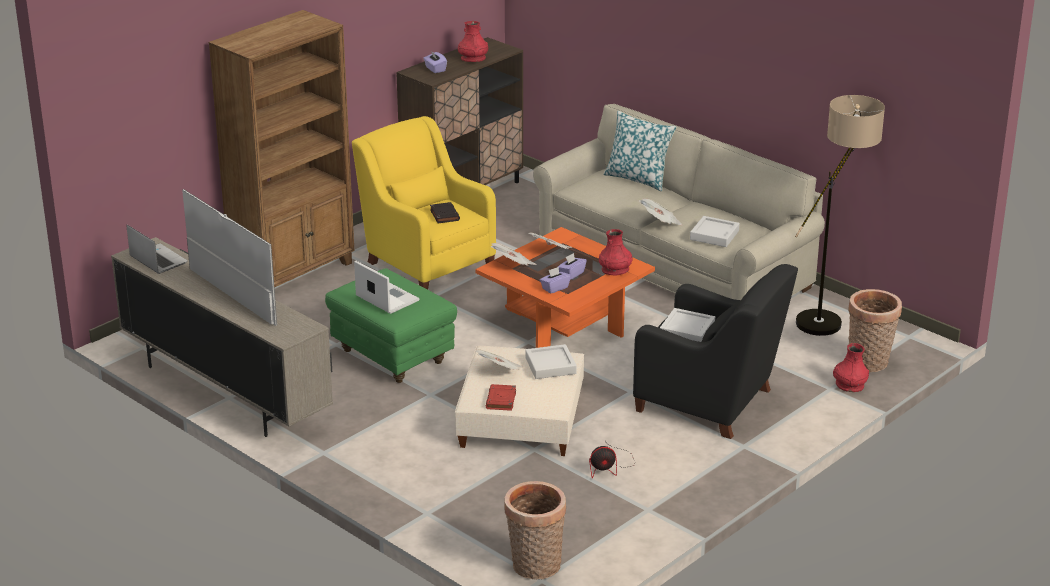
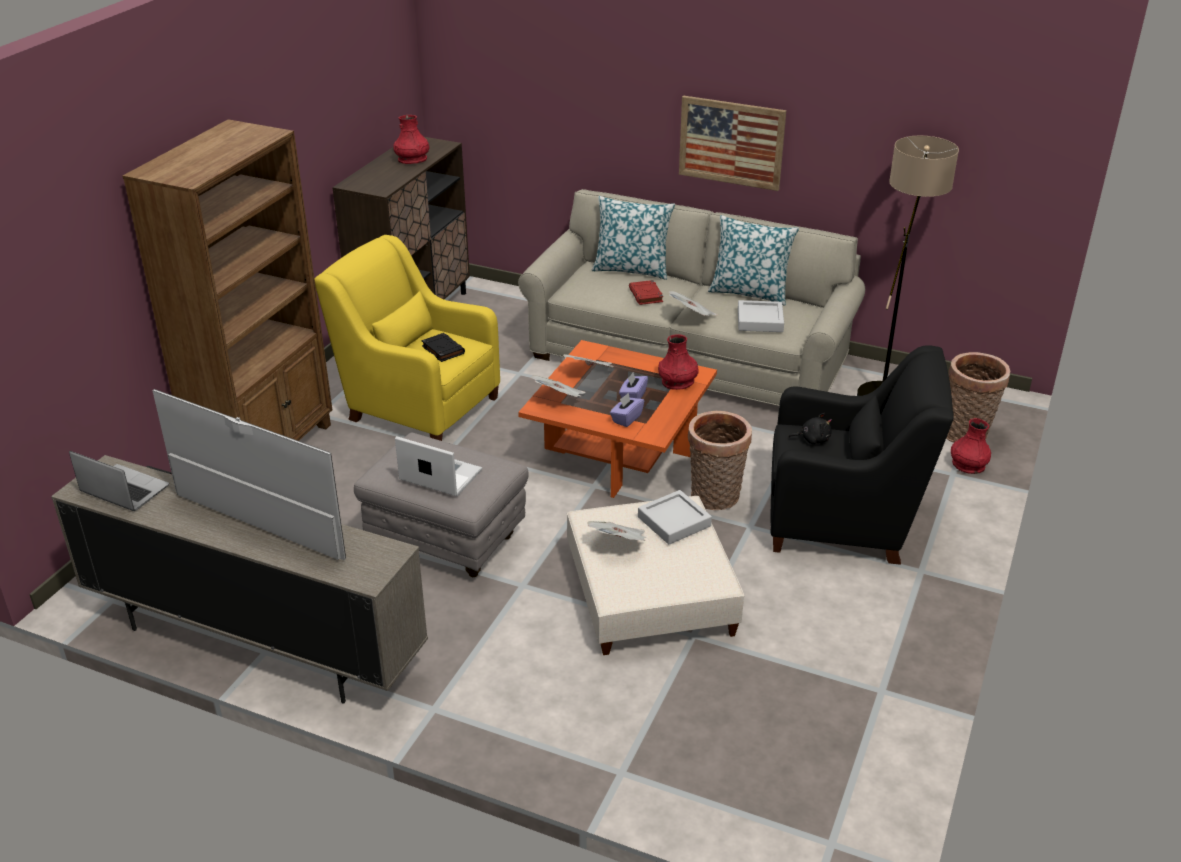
camera: 20 degrees left, 5 degrees up
(391, 357) = (445, 542): green ottoman -> grey ottoman
(435, 69) = (376, 177): purple tissue box -> none
(501, 400) = (647, 585): red book -> red book (646, 295)
(535, 568) = (810, 824): basket -> basket (715, 498)
(609, 466) = (795, 638): fan -> none
(687, 327) = (812, 439): white tray -> black plush toy
(724, 213) = (750, 292): none -> pillow
(728, 80) = (731, 142): none -> picture

